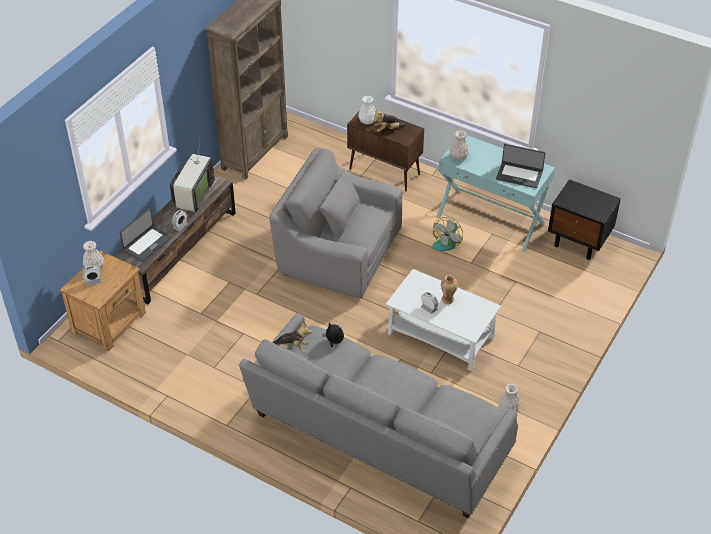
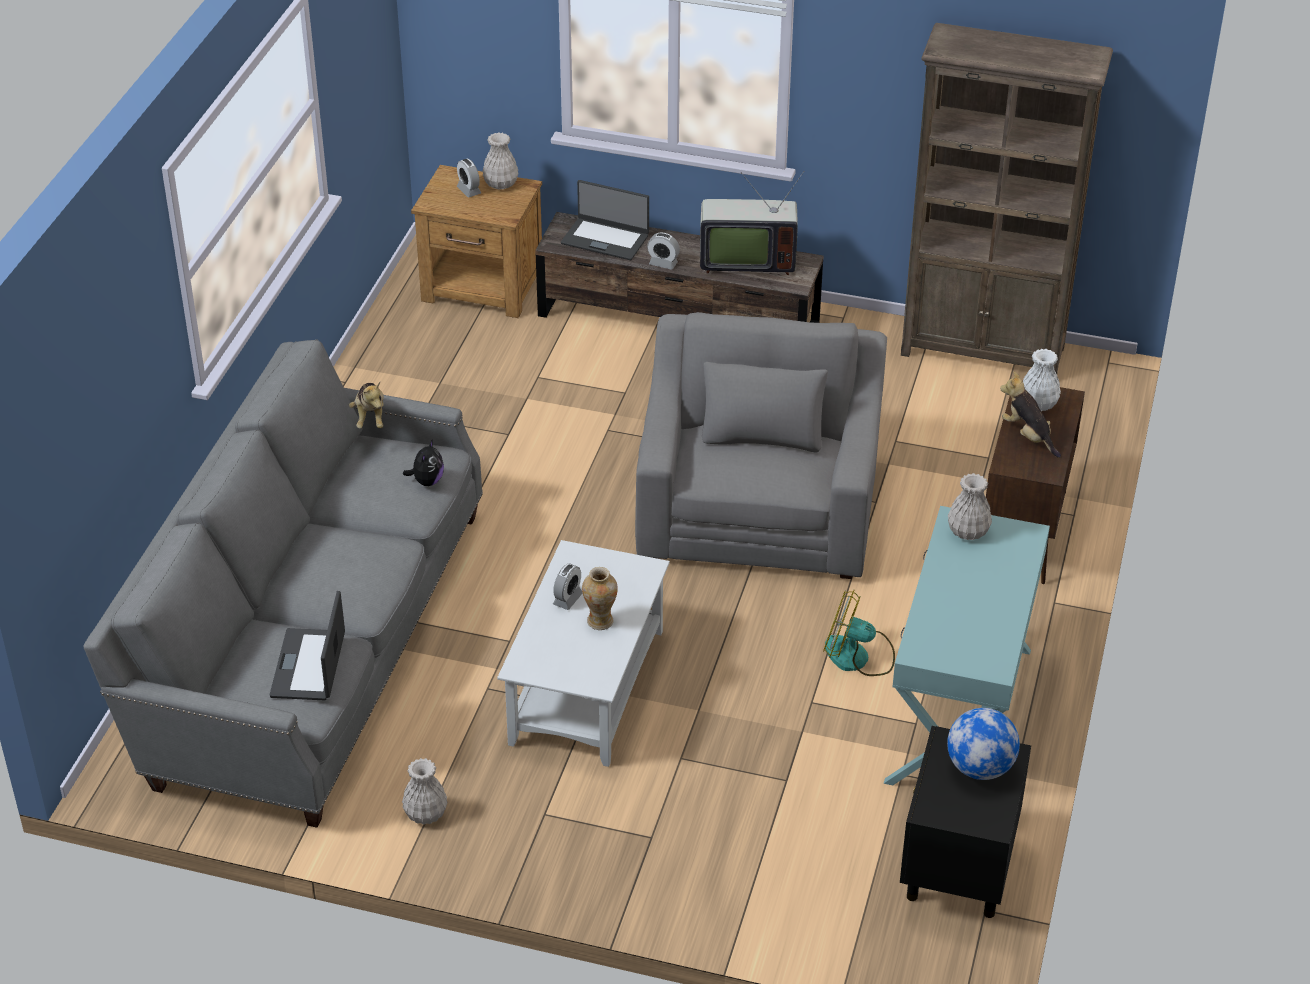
camera: 75 degrees right, 5 degrees down
(519, 175) = (954, 631): laptop -> laptop (309, 665)
(579, 196) = (980, 768): none -> globe

